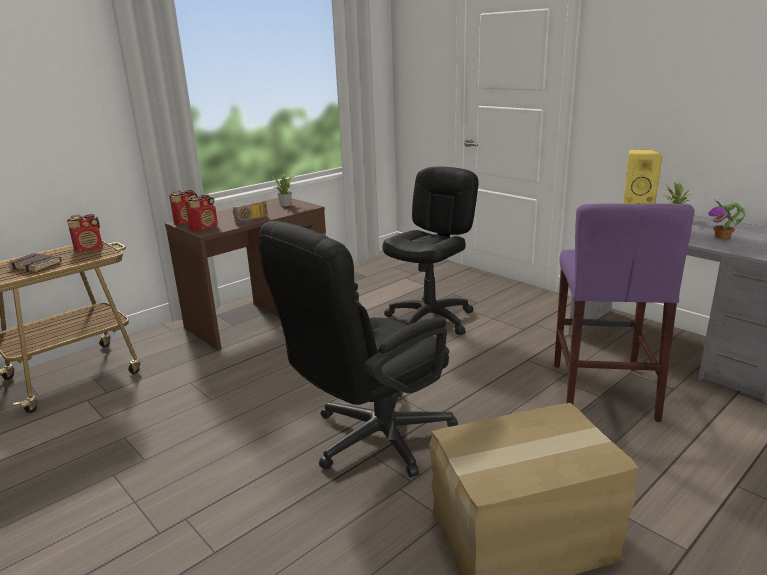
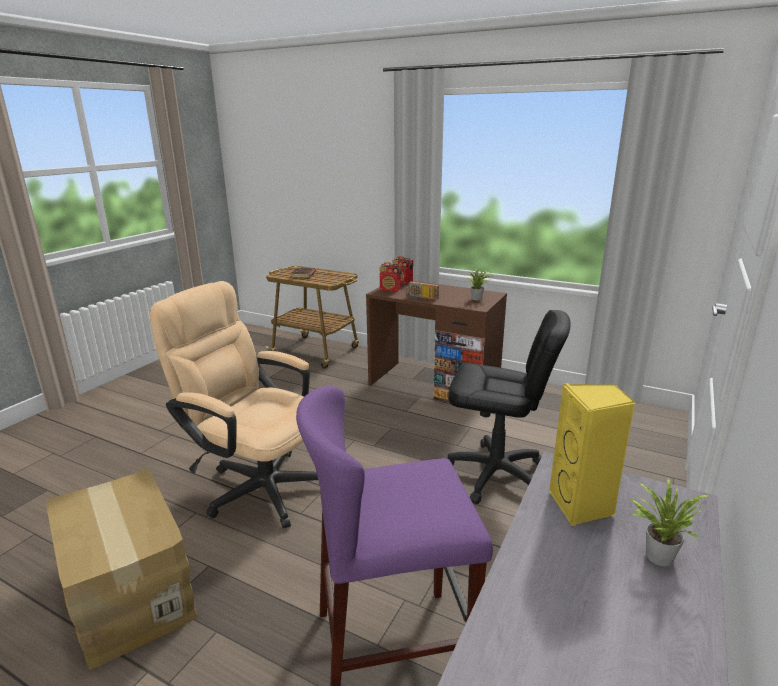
camera: 70 degrees right, 0 degrees up
(89, 248) = (339, 277): radio -> none
(370, 441) = (257, 484): black office chair -> beige office chair
(722, 237) = (574, 619): potted plant -> none

